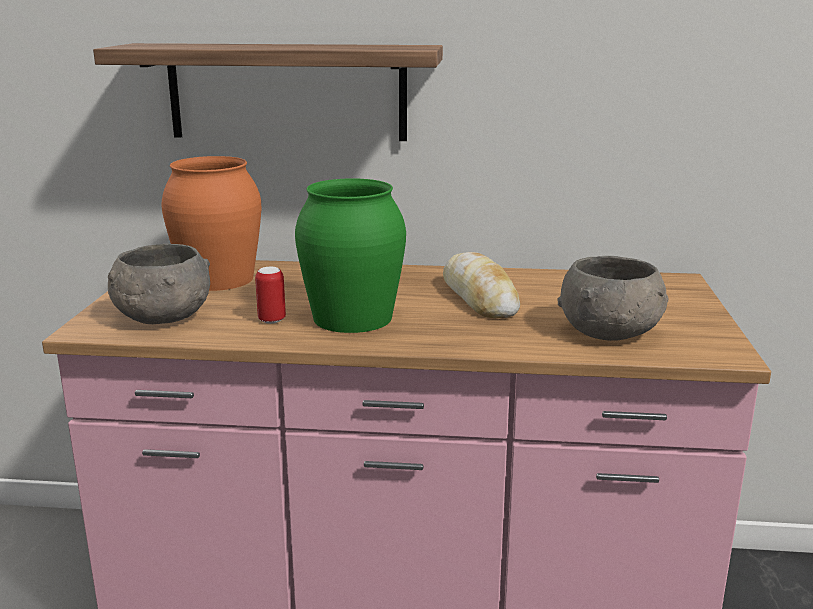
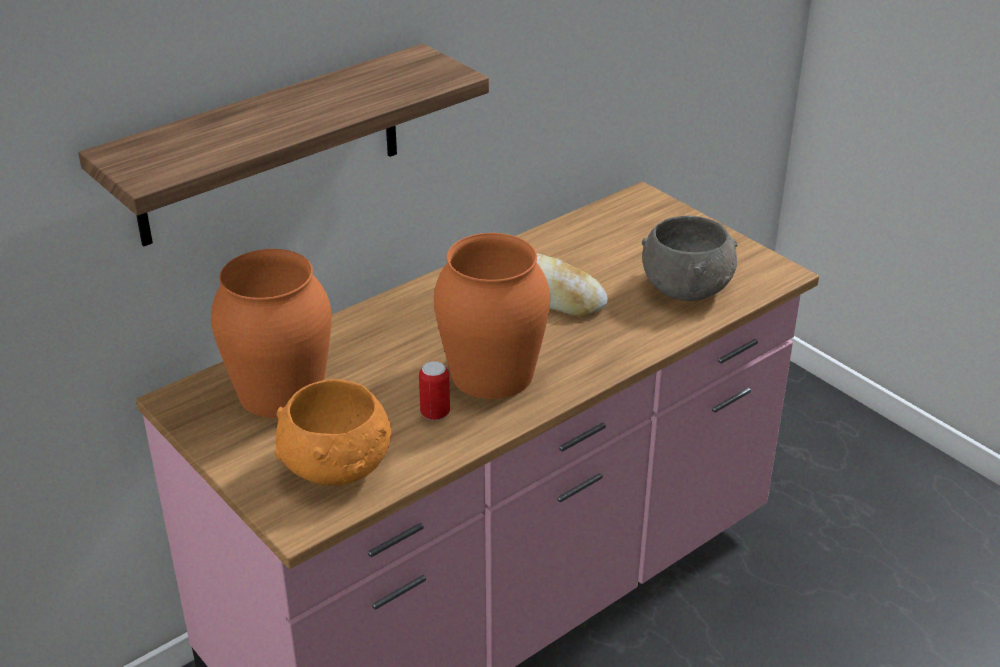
camera: 45 degrees left, 15 degrees up
(162, 317) = (336, 466): grey bowl -> orange bowl
(353, 318) = (493, 373): green vase -> orange vase

